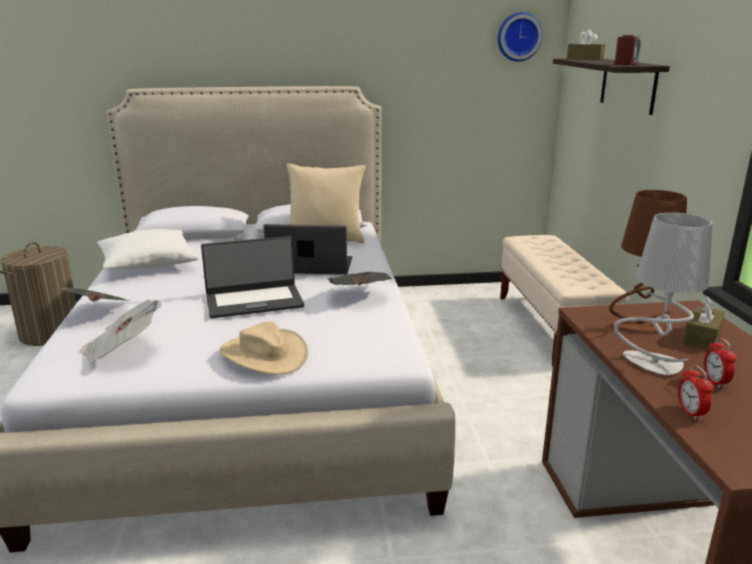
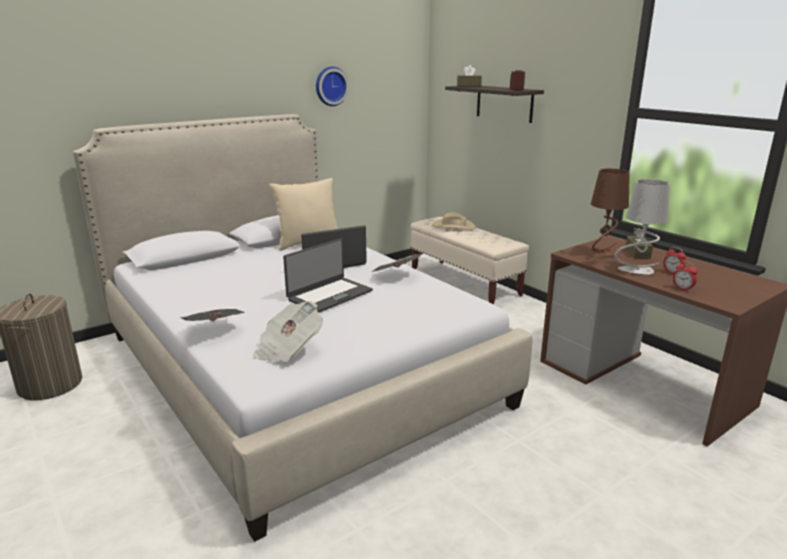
camera: 30 degrees left, 0 degrees up
(148, 264) = (188, 288): white pillow -> none
(264, 354) = (394, 325): beige hat -> beige hat (453, 226)
(518, 37) = (400, 69): wall clock -> wall clock (330, 86)

